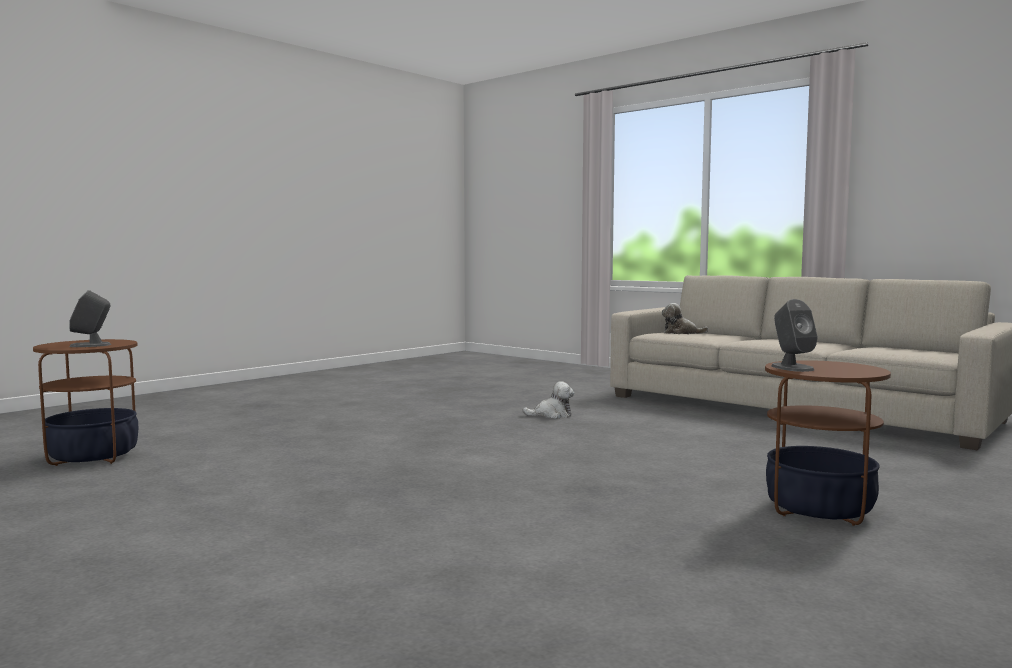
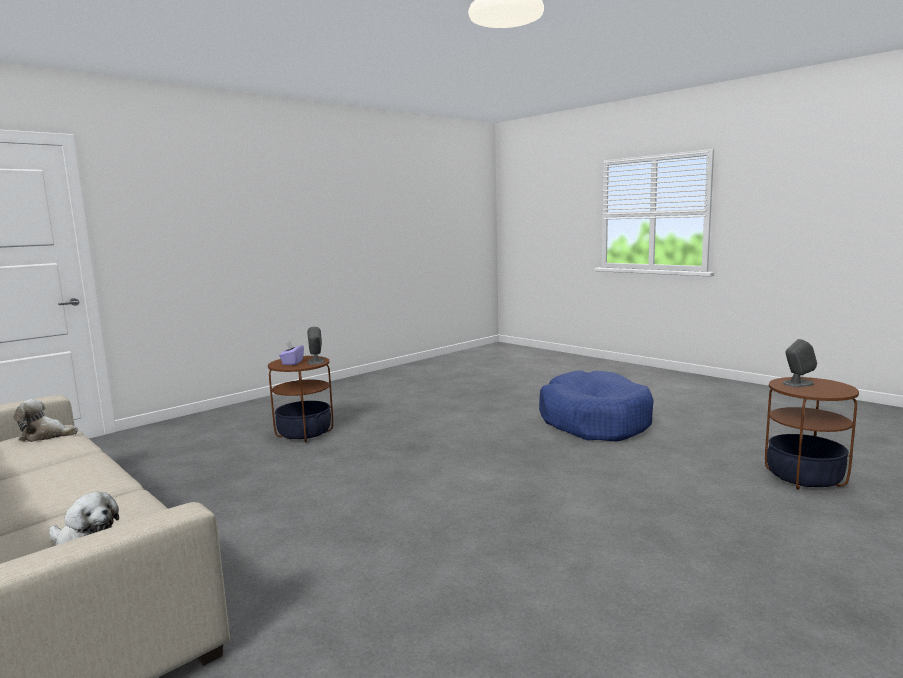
camera: 175 degrees left, 5 degrees up
(233, 537) = (594, 421): none -> blue dog bed
(551, 415) = (383, 565): plush toy -> plush toy (45, 436)
(834, 367) = (292, 362): none -> purple tissue box

